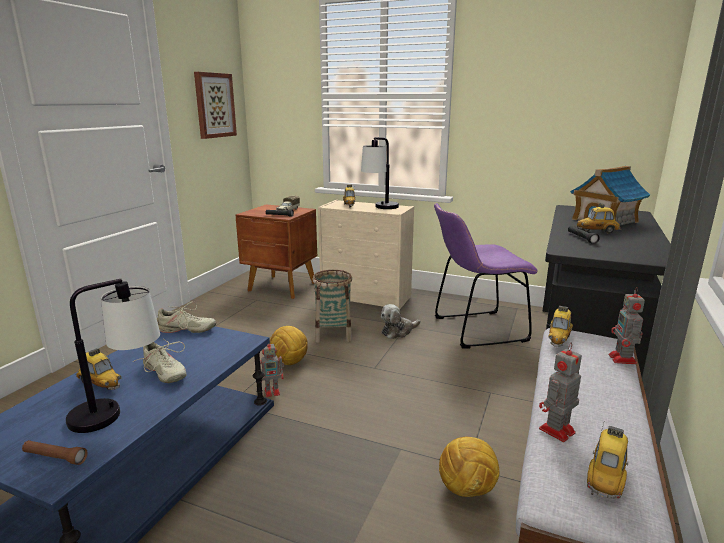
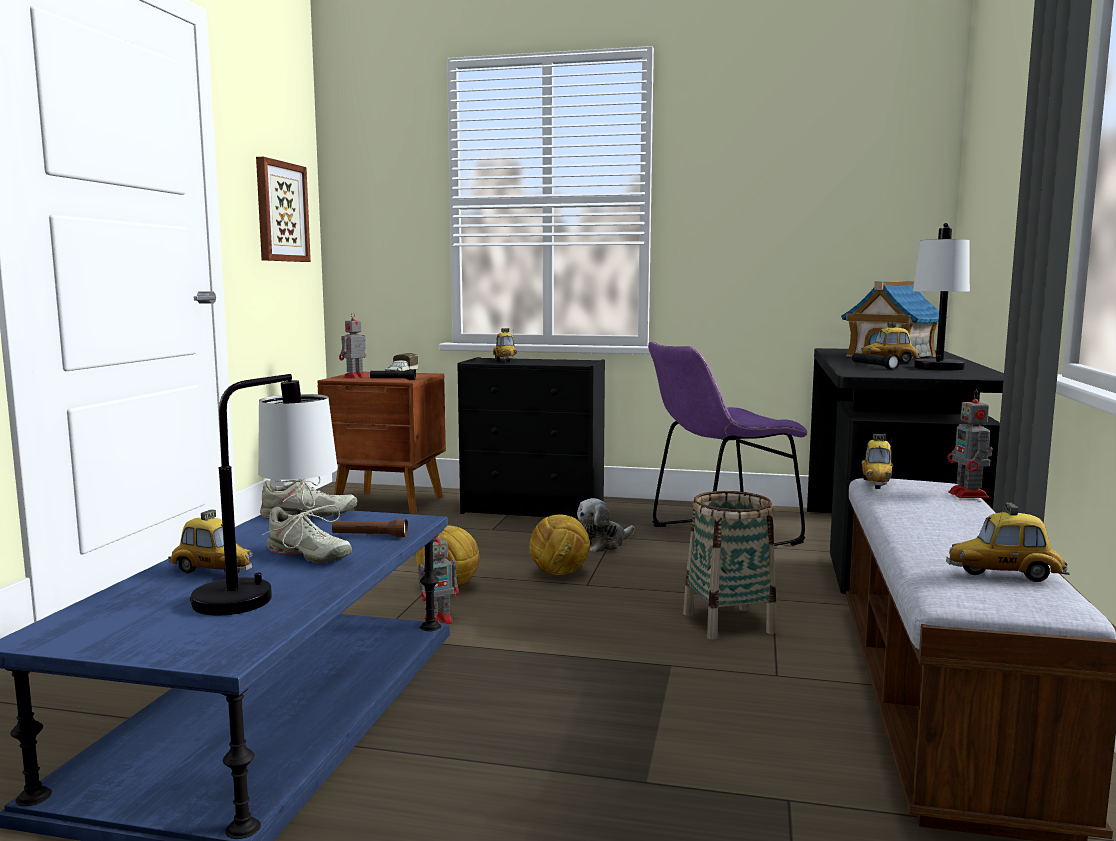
camera: 10 degrees left, 10 degrees down
(55, 457) = (203, 639): brown flashlight -> brown flashlight (370, 536)
(333, 334) = (503, 552): basket -> basket (728, 623)
(367, 297) = (535, 509): beige dresser -> black dresser
(380, 209) = (557, 362): table lamp -> table lamp (938, 370)
(467, 490) = (787, 697): football -> football (560, 573)
(556, 431) = (922, 550): toy robot -> toy robot (354, 377)
(606, 475) = (1004, 575): toy car -> toy car turned 105 degrees counterclockwise

